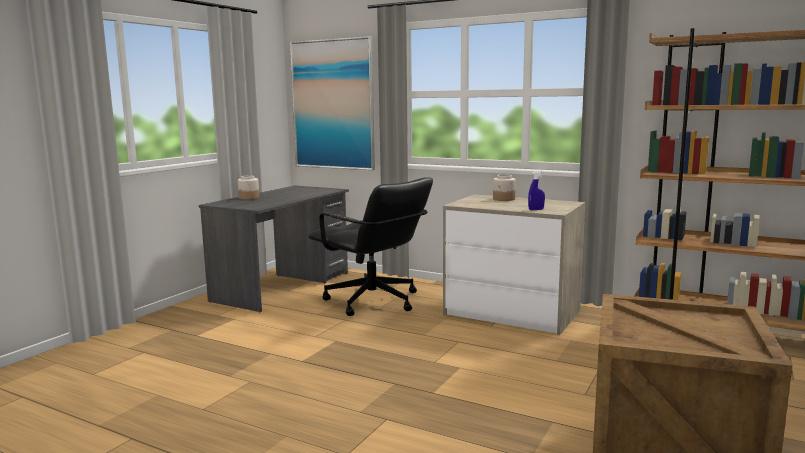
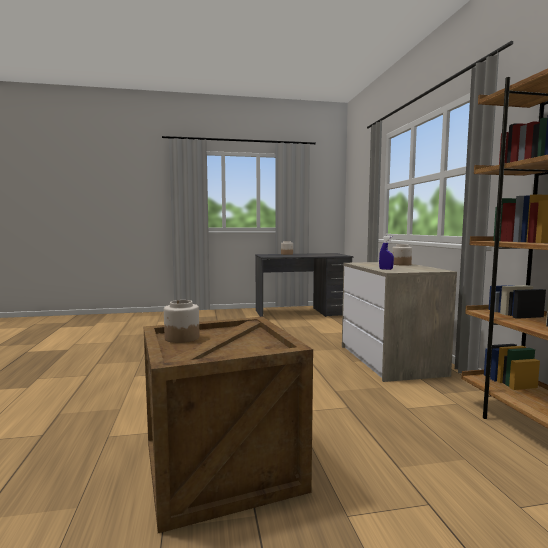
camera: 50 degrees right, 5 degrees down
(333, 104) = (359, 199): picture -> none
(373, 302) = (323, 330): black office chair -> none
(648, 340) = (182, 338): none -> jar

